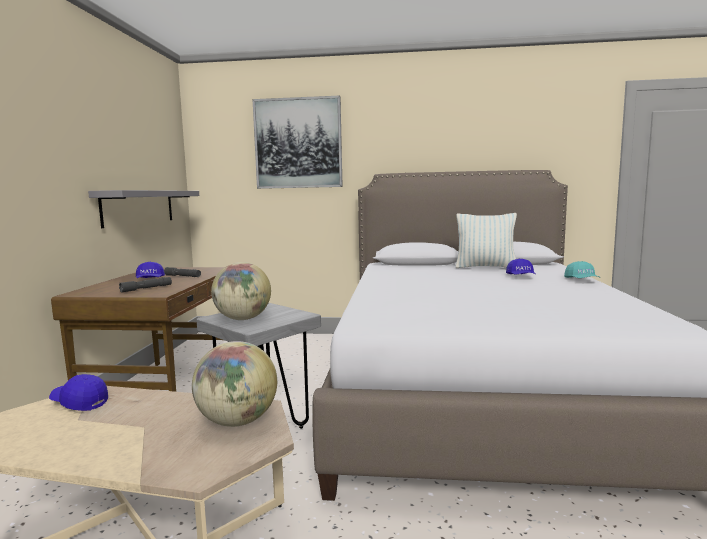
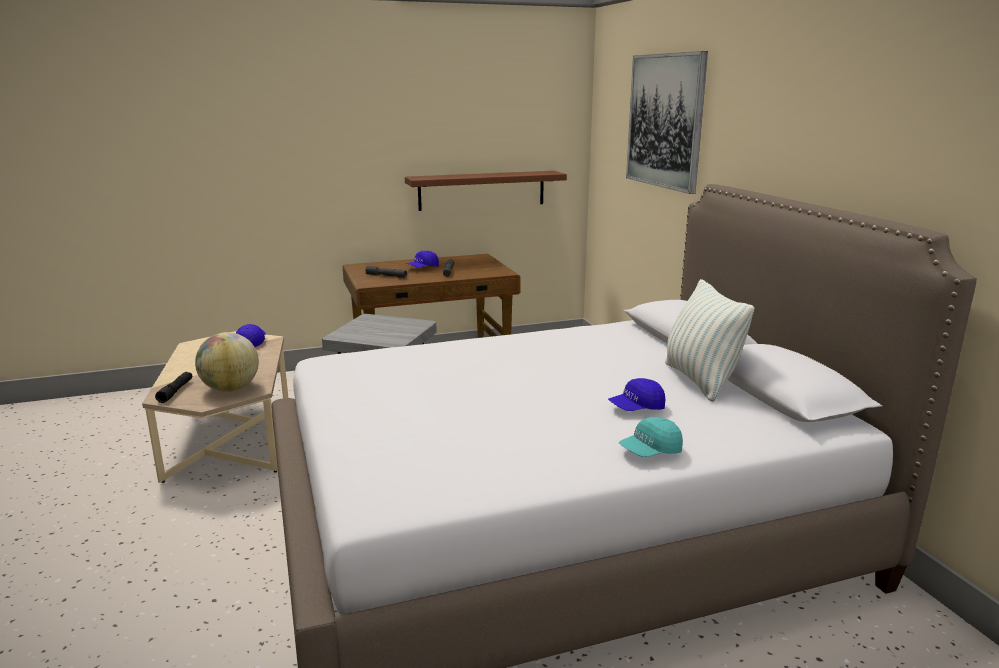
camera: 65 degrees right, 10 degrees up
(139, 207) = (482, 190): grey shelf -> brown shelf
(191, 461) = (176, 391): none -> black flashlight
(243, 319) = (368, 326): globe -> none

